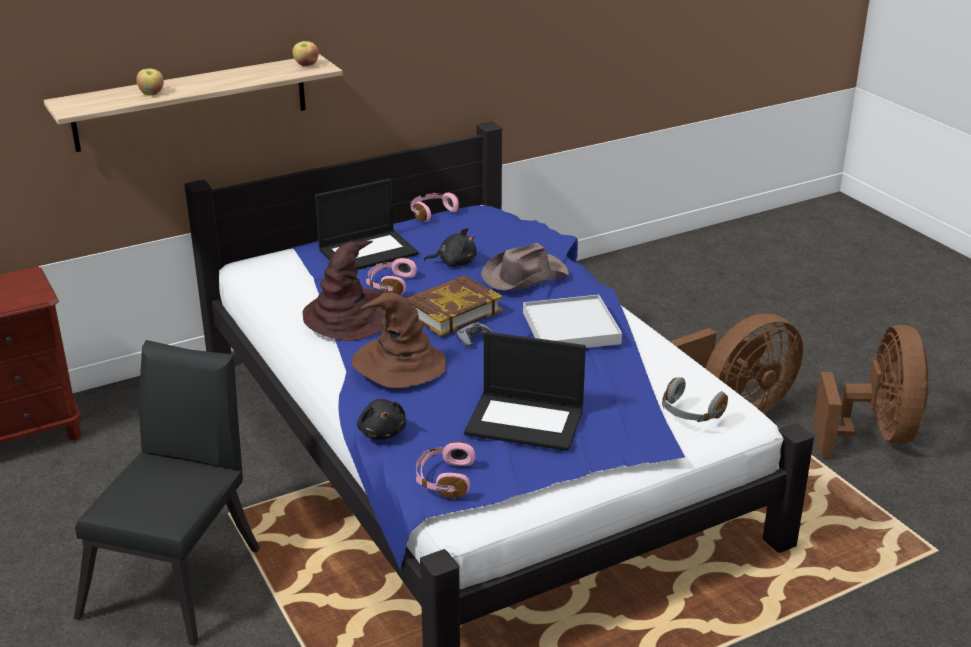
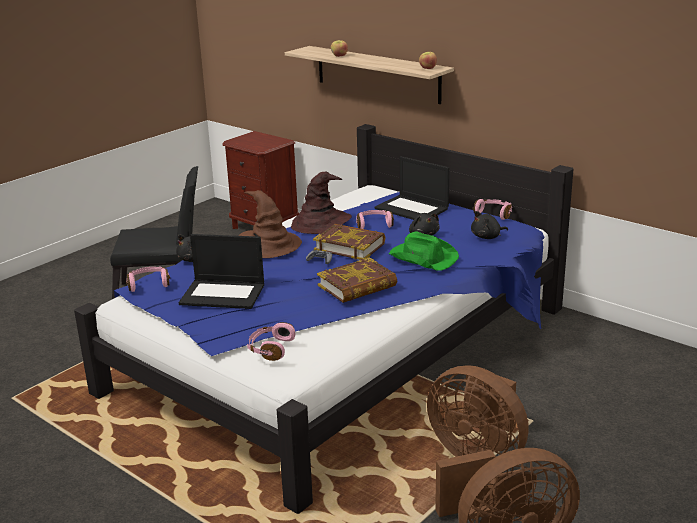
camera: 70 degrees right, 5 degrees down
(491, 232) = (487, 237): none -> black plush toy
(523, 275) = (423, 257): brown hat -> green hat
(526, 421) = (224, 294): laptop -> laptop turned 75 degrees counterclockwise
(571, 328) = (357, 286): white tray -> book
(690, 413) = (270, 349): grey headphones -> pink headphones

